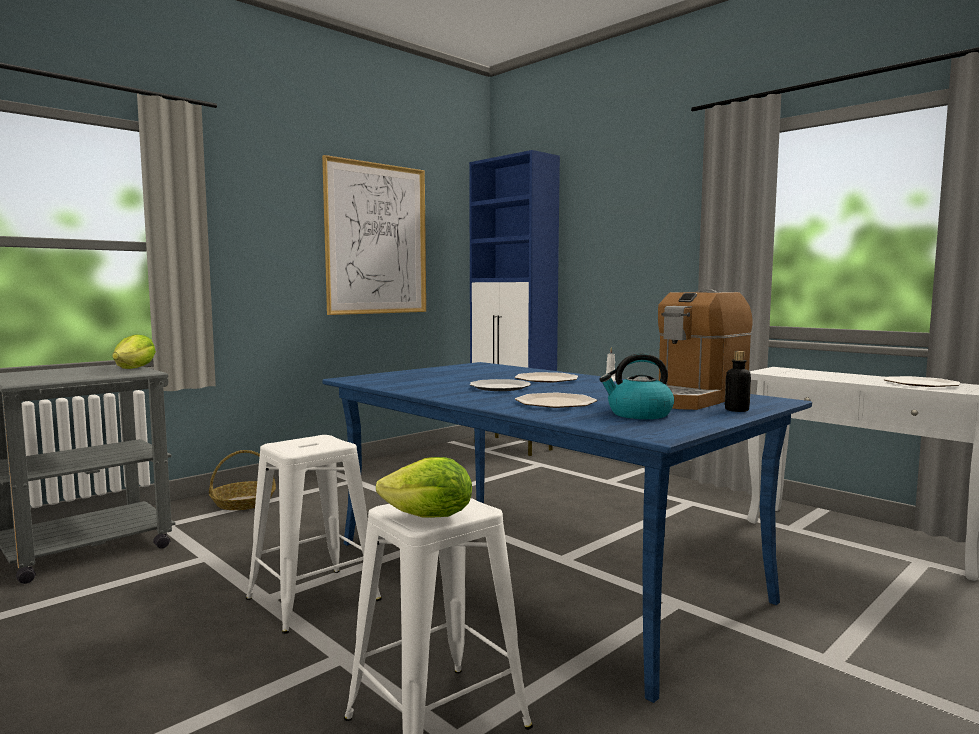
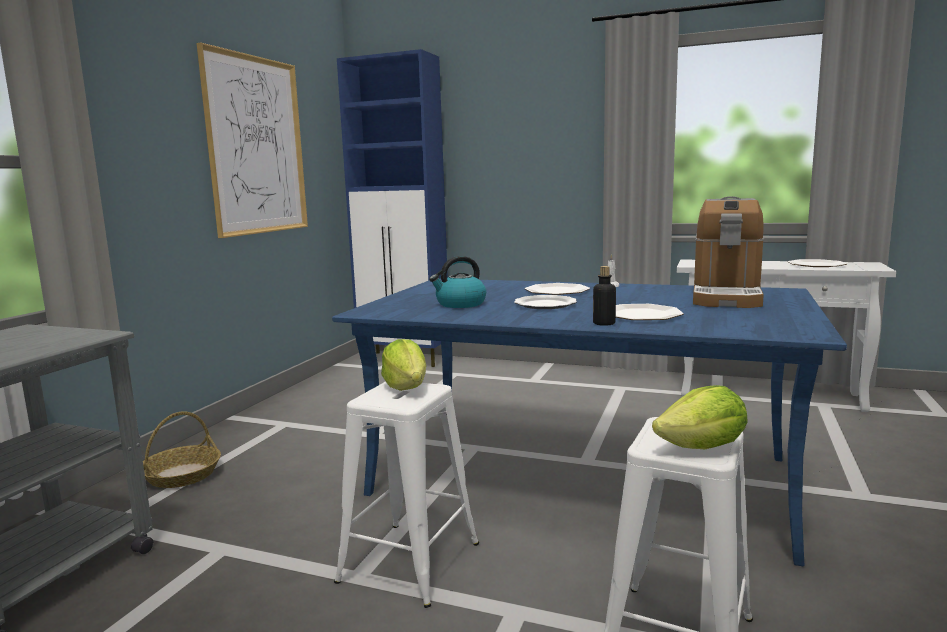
camera: 25 degrees left, 5 degrees up
(135, 368) = (64, 331): lettuce -> lettuce (406, 387)
(638, 414) = (738, 317): kettle -> kettle (460, 304)
(736, 410) = (788, 303): bottle -> bottle (604, 323)

